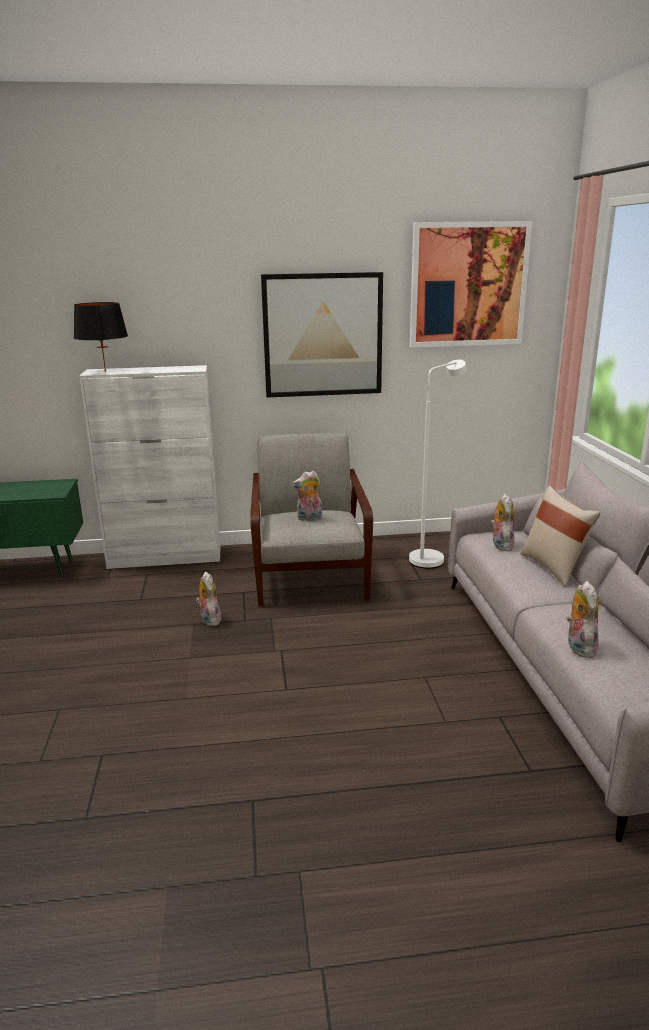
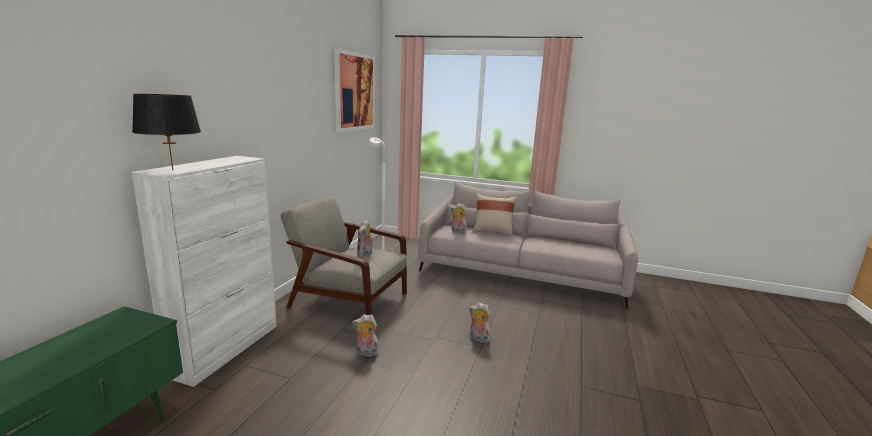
camera: 65 degrees left, 5 degrees down
(322, 335) = (299, 125): picture -> none
(578, 647) = (564, 250): plush toy -> plush toy (478, 339)

